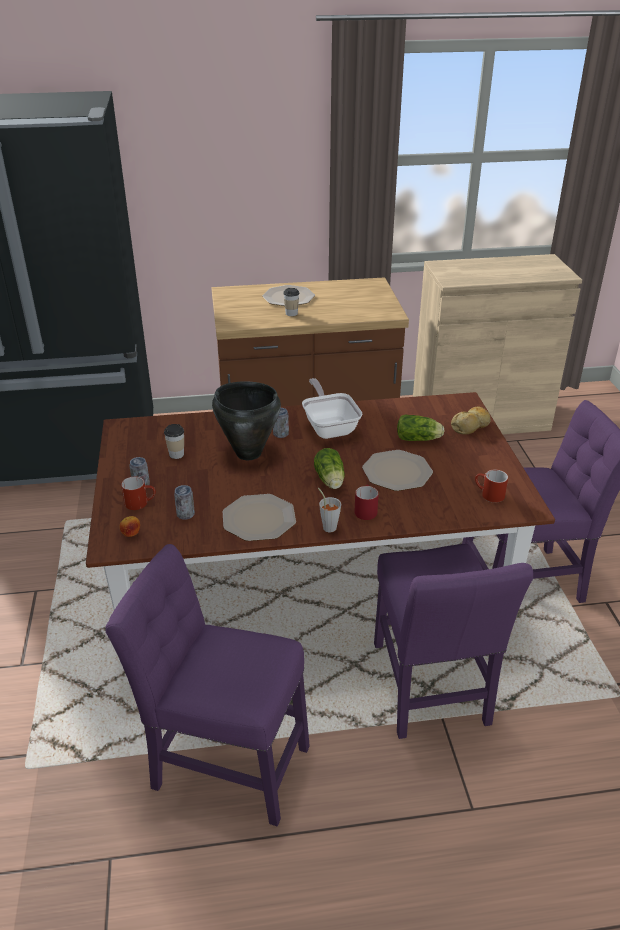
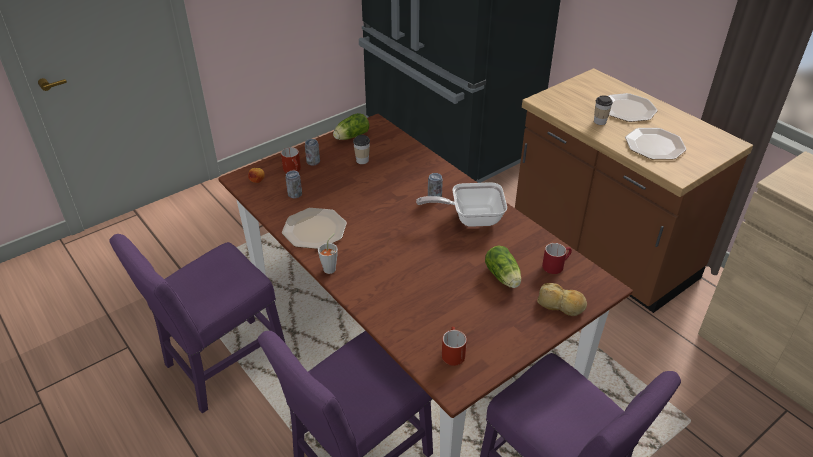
camera: 60 degrees right, 5 degrees up
(224, 762) = (221, 365): purple chair -> purple chair turned 120 degrees counterclockwise
(248, 453) = (393, 191): black cooking pot -> none
(329, 427) = (470, 218): frying pan -> frying pan turned 135 degrees counterclockwise
(330, 481) = (392, 247): lettuce -> lettuce (350, 137)
(365, 510) = (367, 280): red mug -> red mug (555, 265)
(397, 471) = (439, 281): plate -> plate (655, 145)

